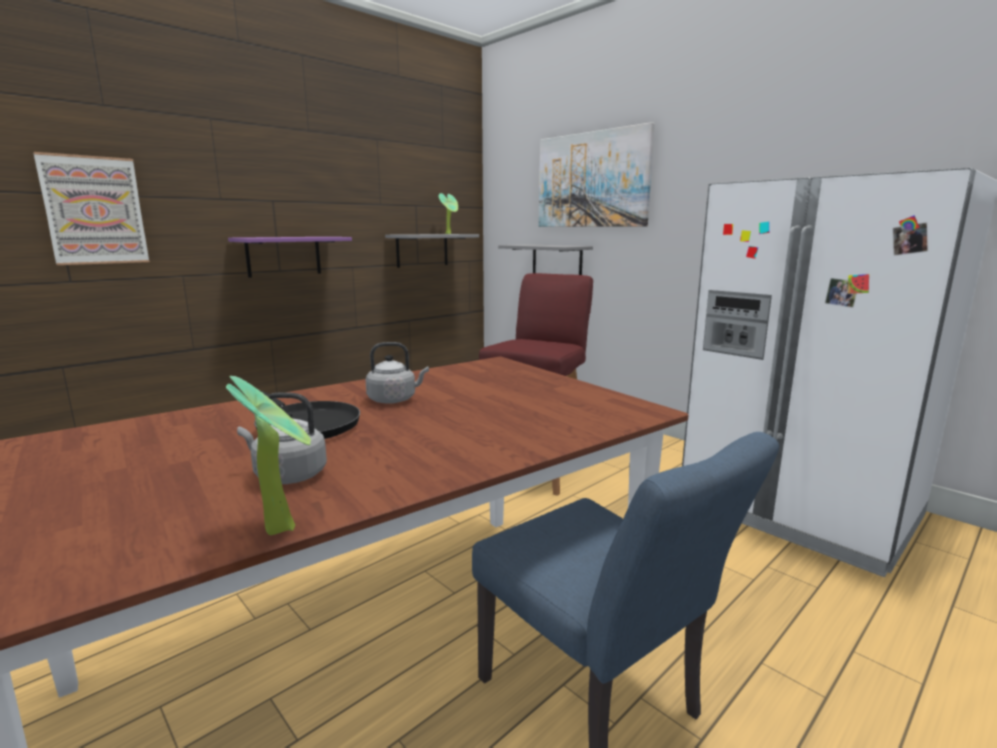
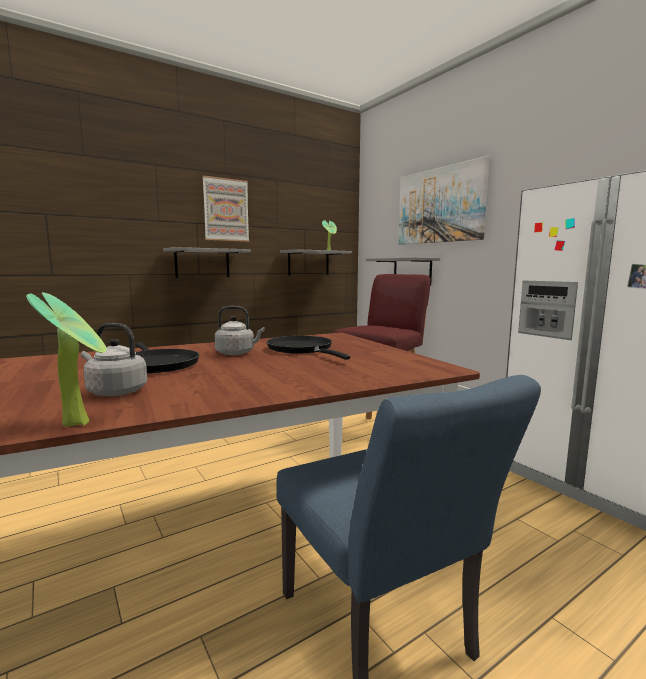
camera: 10 degrees right, 5 degrees down
(95, 211) = (72, 226): picture -> picture (226, 210)
(284, 256) = (202, 263): purple shelf -> grey shelf
(471, 389) = (302, 349): none -> black frying pan

